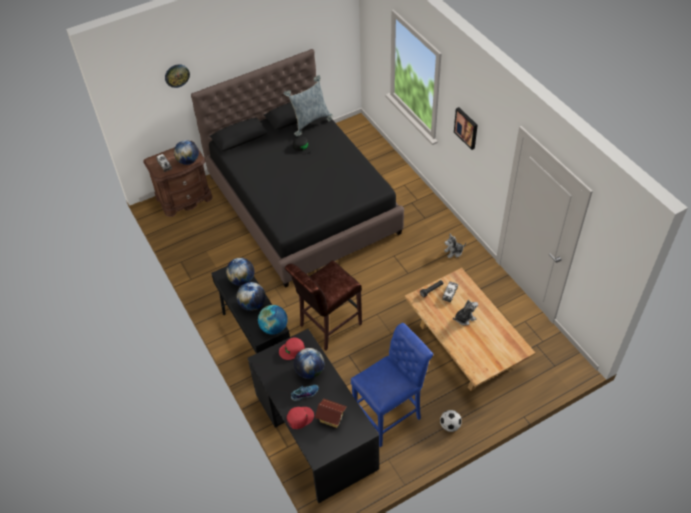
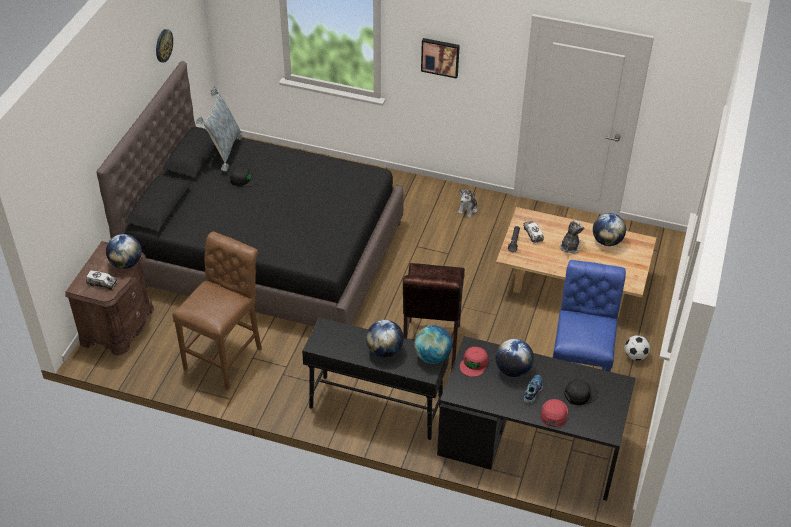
camera: 45 degrees left, 5 degrees down
(177, 75) = (78, 152): wall clock -> wall clock (163, 45)
(216, 252) = (226, 356): none -> brown stool
(242, 280) = (344, 336): globe -> globe (607, 241)
(331, 418) = (580, 394): toy house -> black cap

